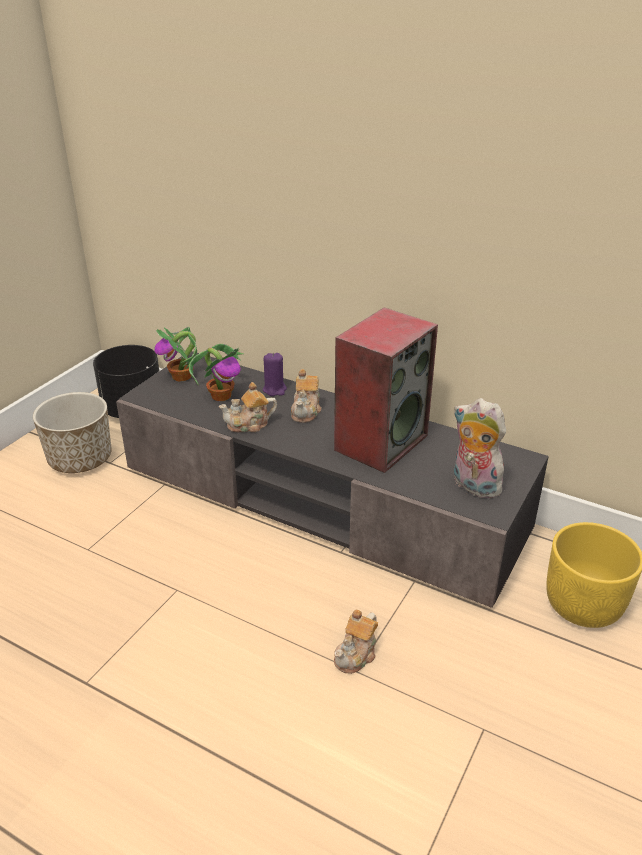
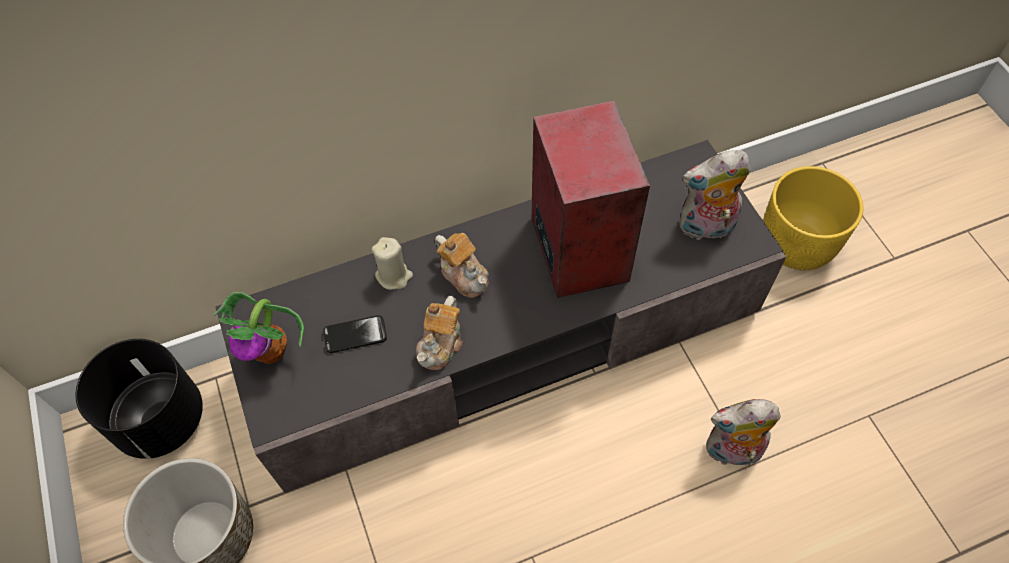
camera: 50 degrees left, 25 degrees up
(221, 395) = (355, 335): potted plant -> phone
(274, 390) = (394, 276): purple candle -> beige candle
(356, 655) = (732, 452): teapot -> plush toy

